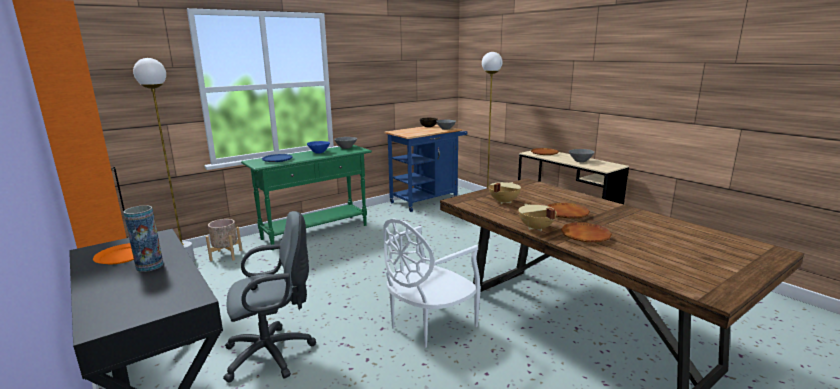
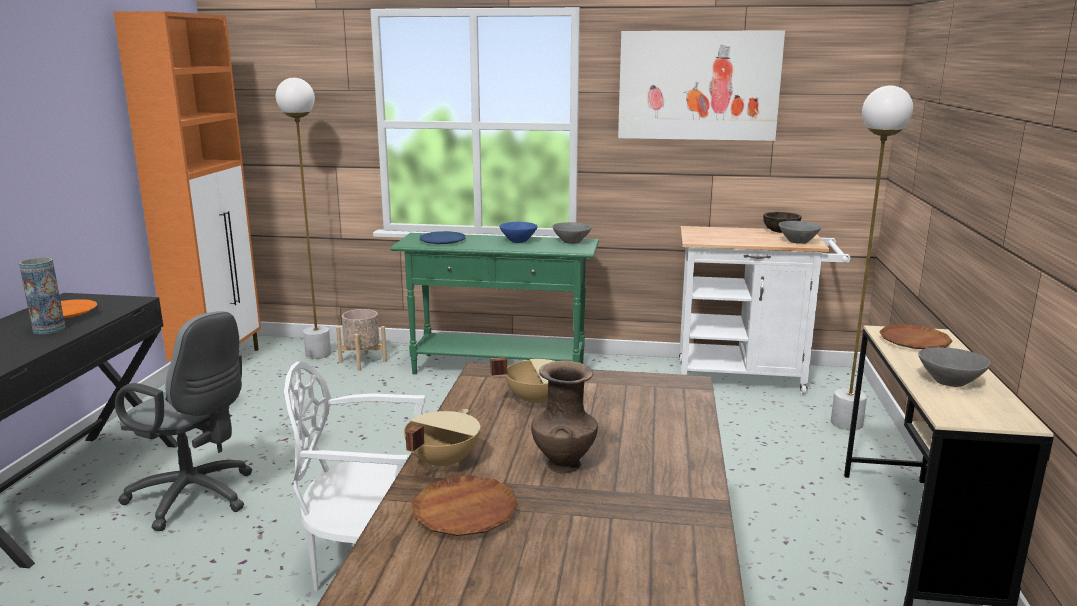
camera: 45 degrees right, 0 degrees up
(384, 57) = (698, 85): none -> picture
(427, 200) = (749, 377): blue cart -> white cart
(567, 213) = (563, 464): brown plate -> brown vase

